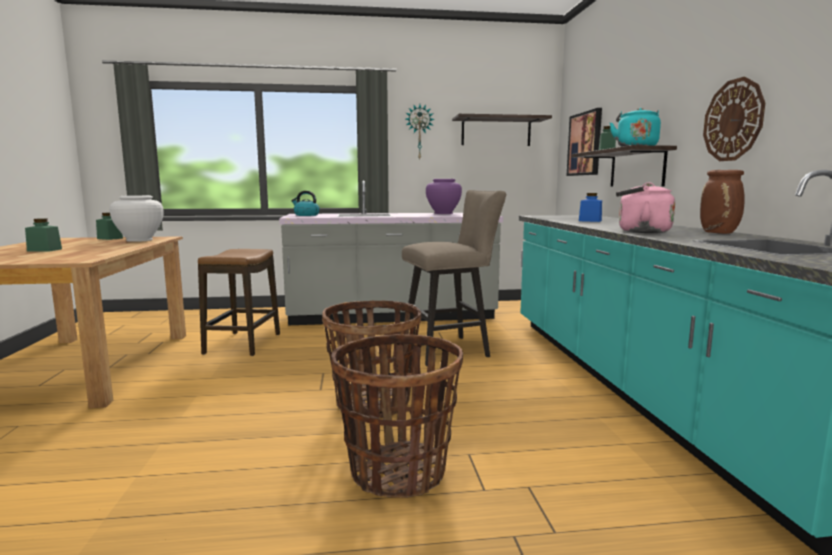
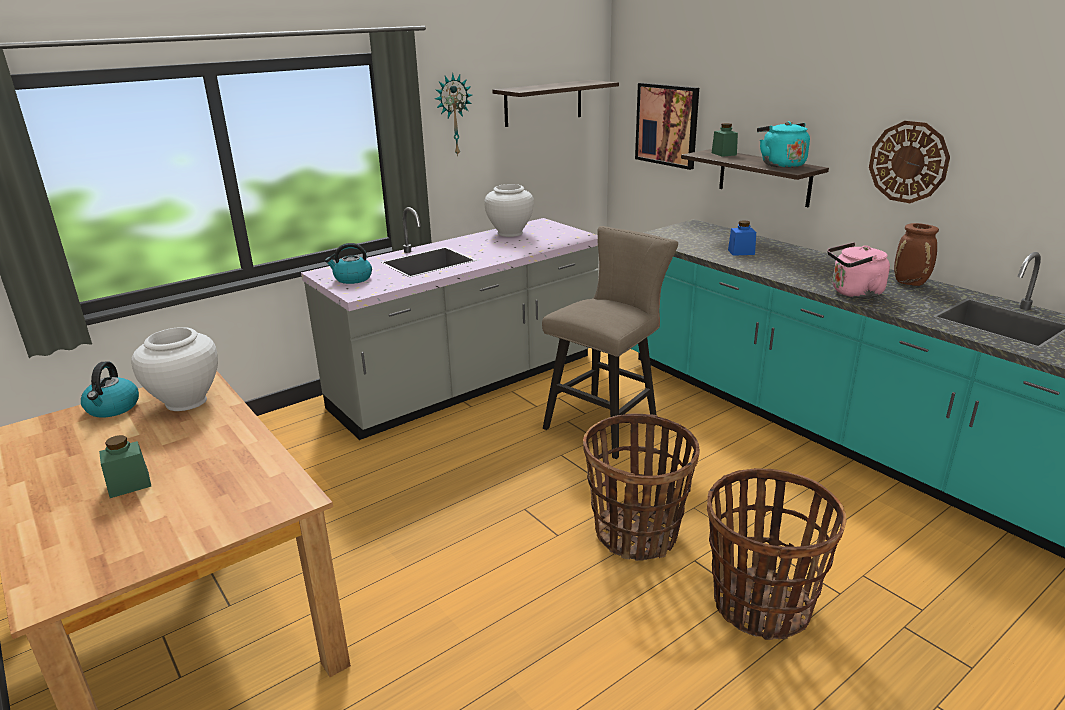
camera: 30 degrees left, 15 degrees up
(110, 238) = (113, 408): green jar -> kettle
(243, 344) = (353, 495): stool -> none
(443, 213) = (510, 233): purple vase -> white vase

